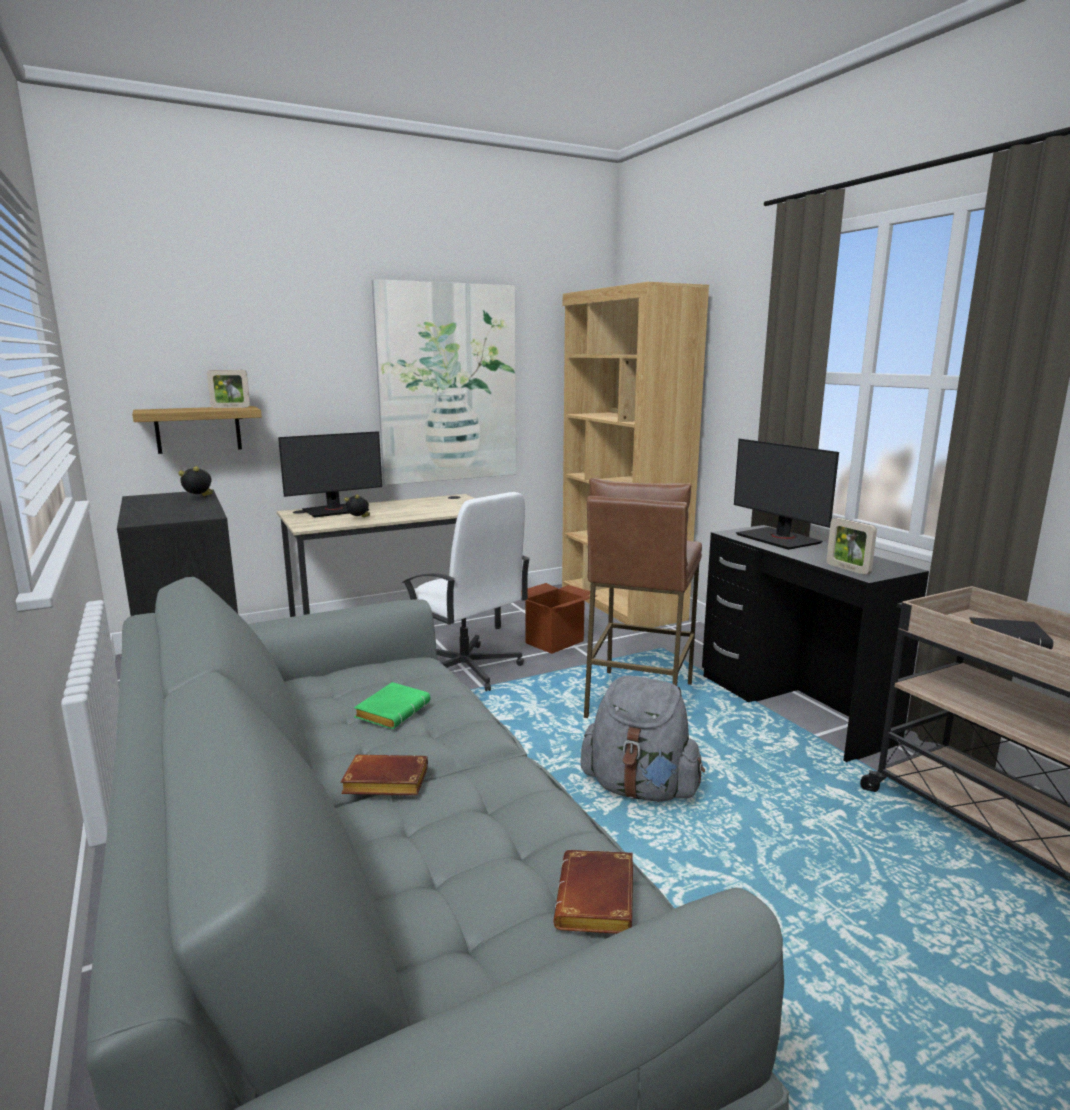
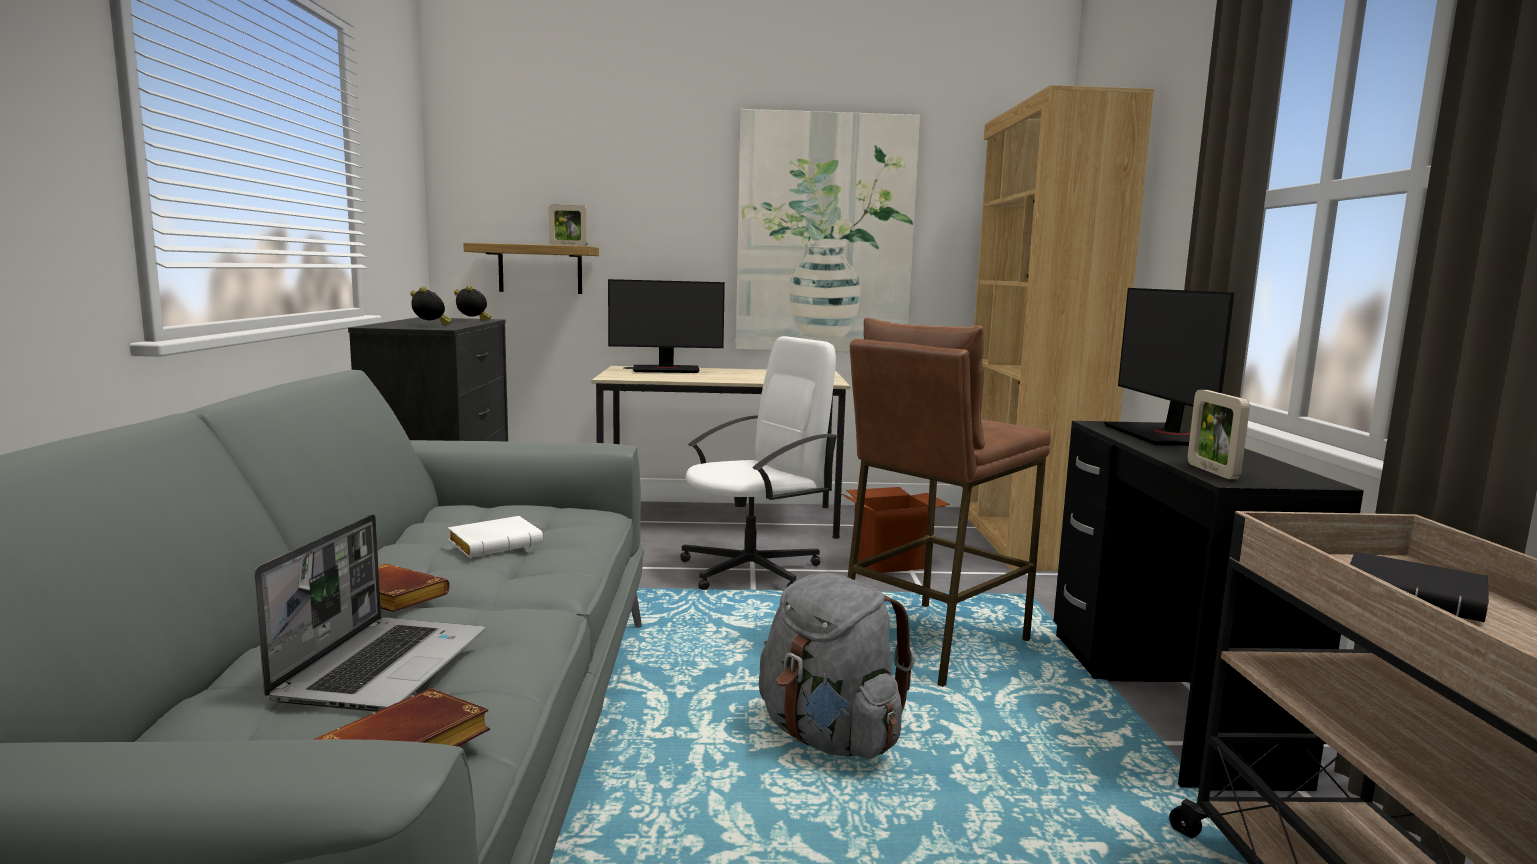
camera: 25 degrees right, 5 degrees down
(359, 519) = (675, 377): alarm clock -> alarm clock (431, 325)
(392, 710) = (497, 544): green book -> white book
(465, 670) = (752, 570): white office chair -> white office chair turned 105 degrees counterclockwise
(476, 841) = (383, 665): none -> laptop

